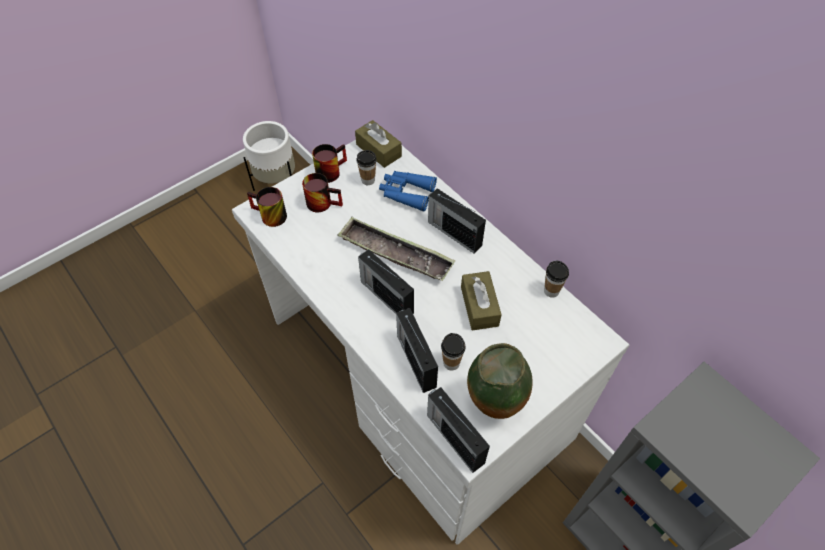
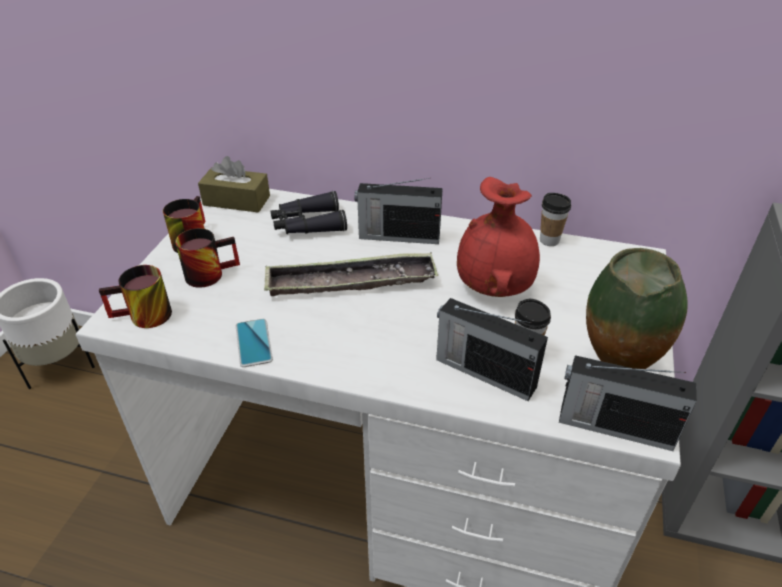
camera: 35 degrees left, 15 degrees down
(311, 266) = (254, 343): none -> phone
(368, 180) = (249, 230): cup -> none
(386, 296) = (382, 327): radio -> none
(406, 193) = (308, 224): blue binoculars -> black binoculars
(479, 306) = (495, 286): brown tissue box -> red vase

